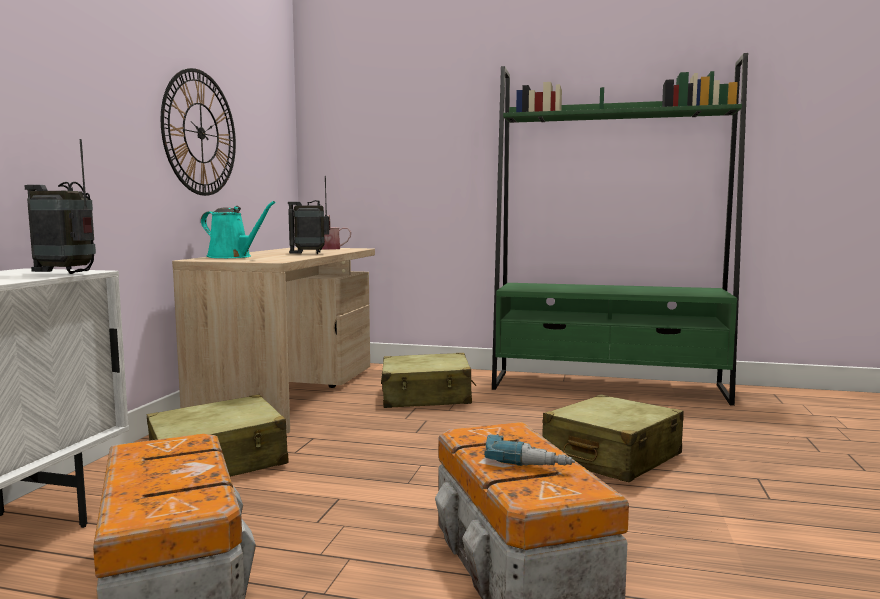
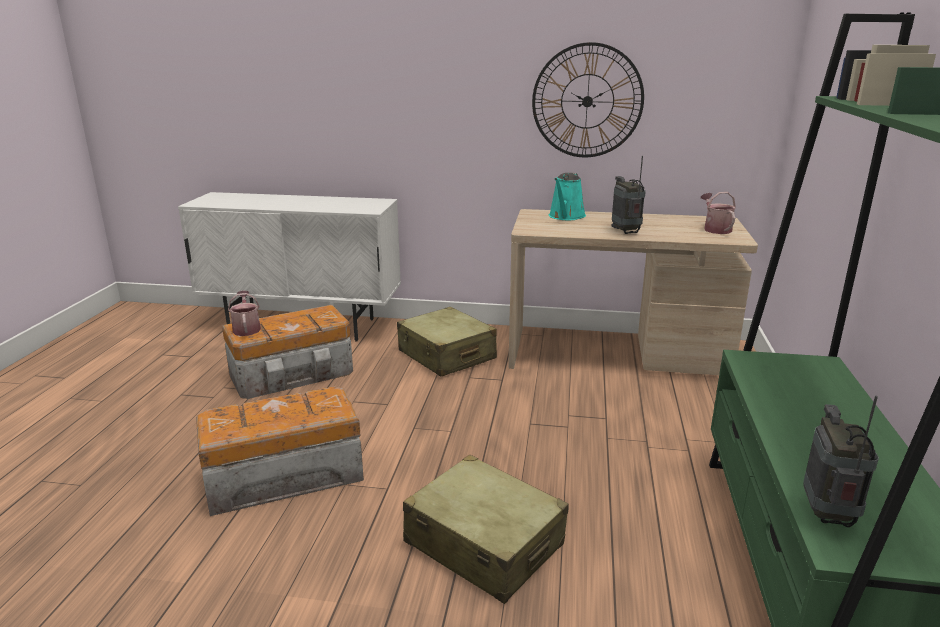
camera: 85 degrees right, 15 degrees up
(66, 273) = (359, 210): radio -> radio (828, 515)
(160, 505) = (246, 328): none -> watering can
(426, 397) = (648, 422): beige suitcase -> none
(528, 460) = (269, 416): power drill -> none

